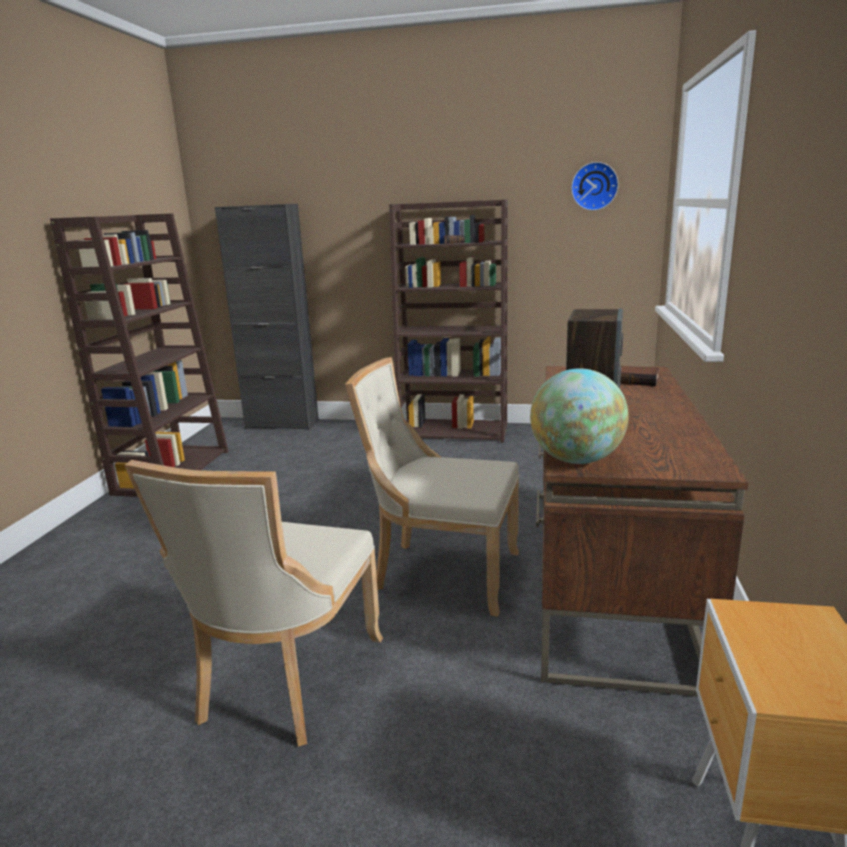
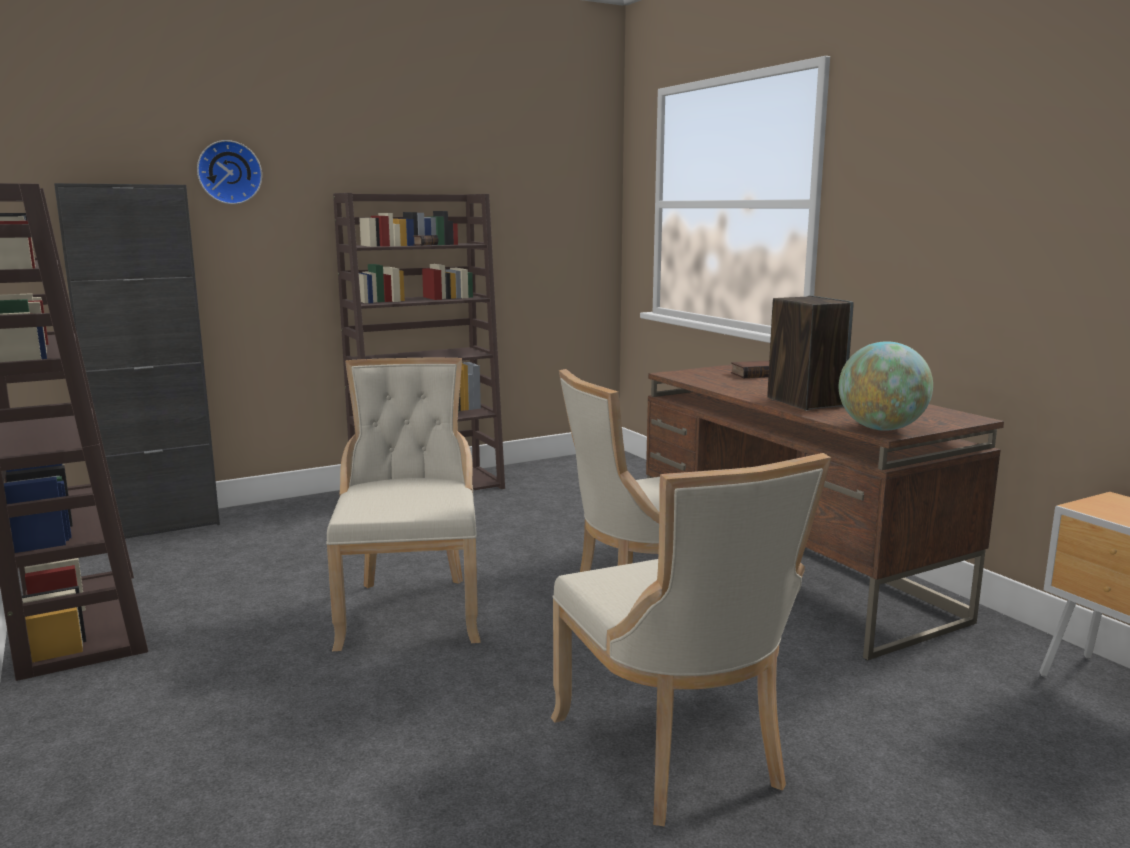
camera: 40 degrees left, 5 degrees down
(312, 515) = (411, 609): none -> beige chair
(594, 186) = (557, 185): wall clock -> wall clock (229, 172)

